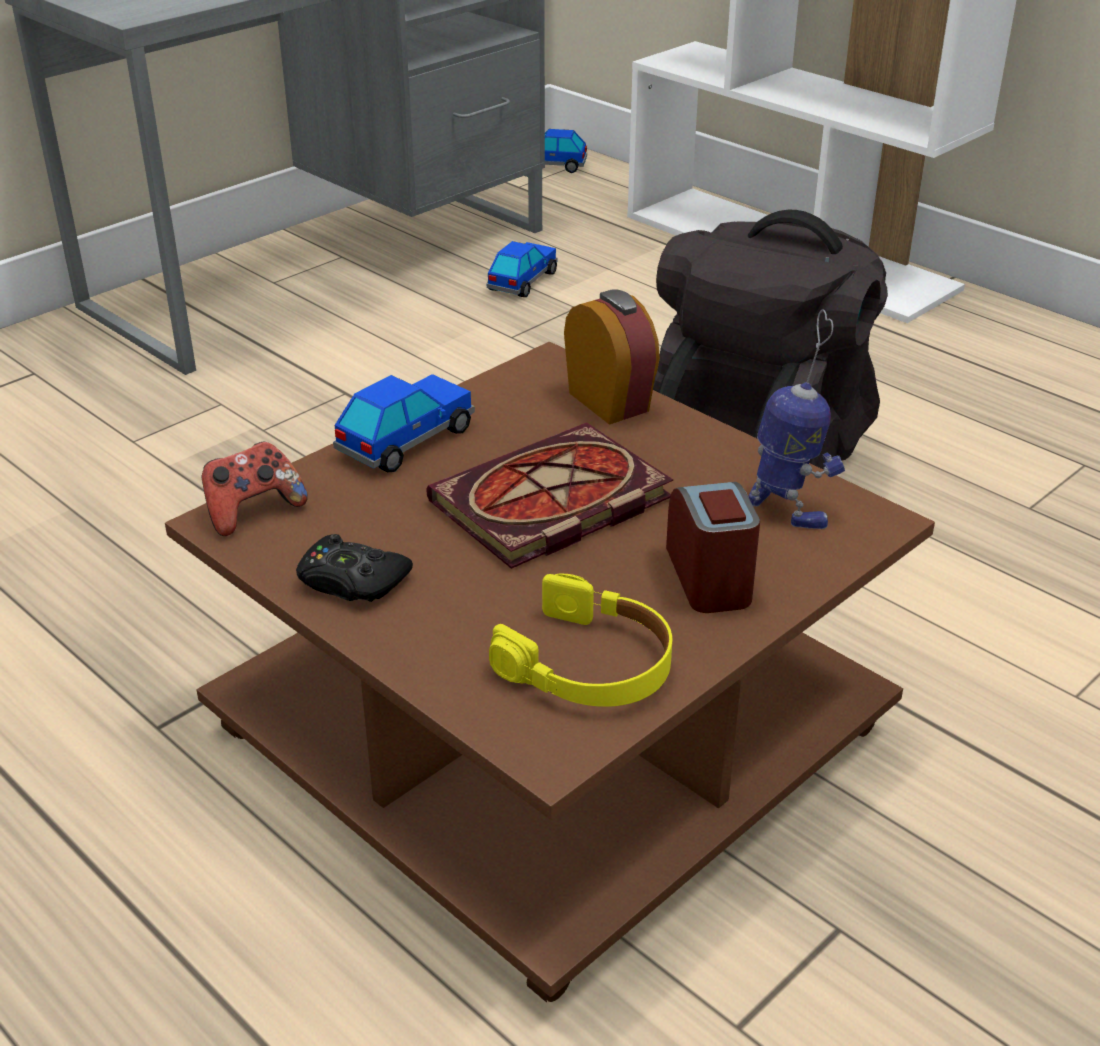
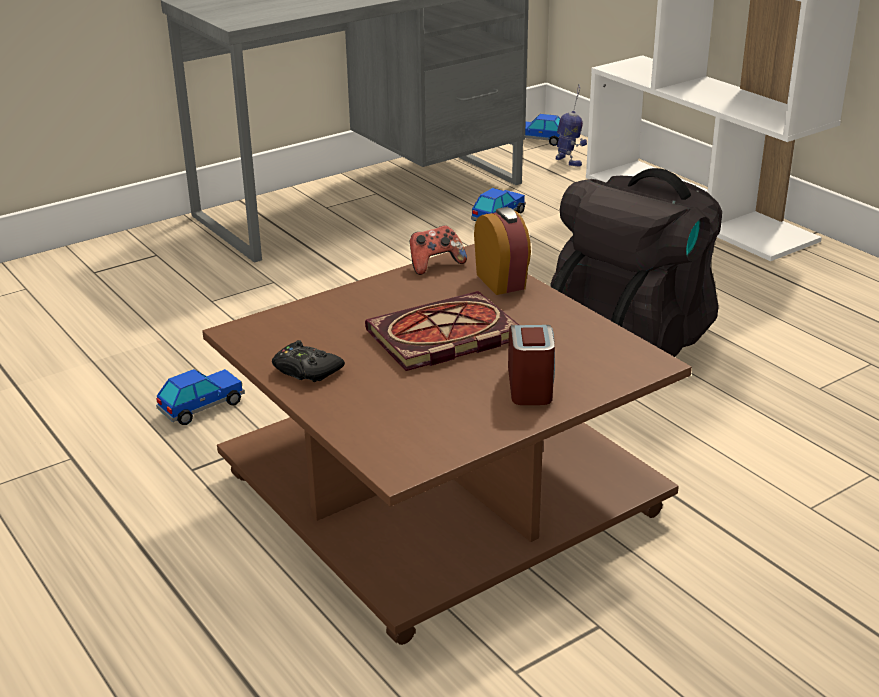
camera: 10 degrees right, 5 degrees down
(253, 511) = (257, 328): game controller -> game controller (435, 264)
(406, 440) = (363, 295): toy car -> toy car (202, 407)
(589, 664) = (437, 426): yellow headphones -> none
(787, 510) = (595, 352): toy robot -> toy robot (569, 161)

